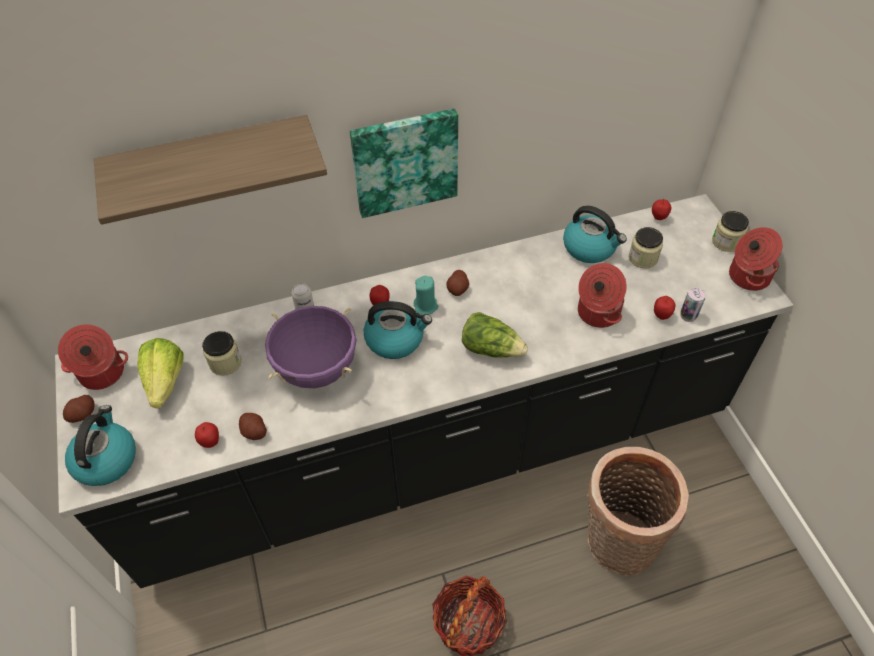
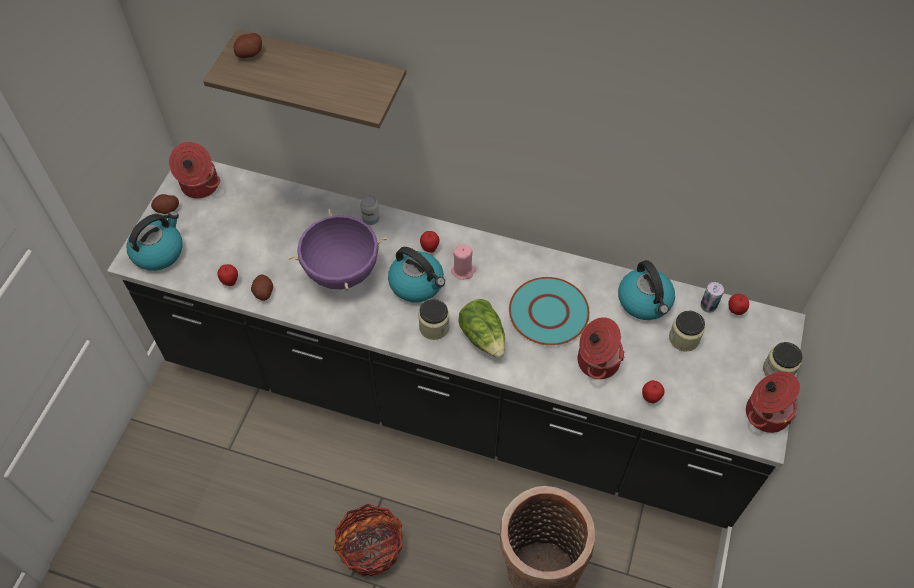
camera: 35 degrees right, 5 degrees up
(166, 382) = (235, 218): lettuce -> none
(225, 363) = (284, 227): jar -> jar (434, 327)
(405, 161) = (488, 142): picture -> none
(426, 306) = (463, 271): turquoise candle -> pink candle
(457, 289) = (500, 271): potato -> potato (249, 53)
(526, 297) = (549, 312): none -> turquoise plate
(688, 315) = (674, 412): can -> can (708, 306)

